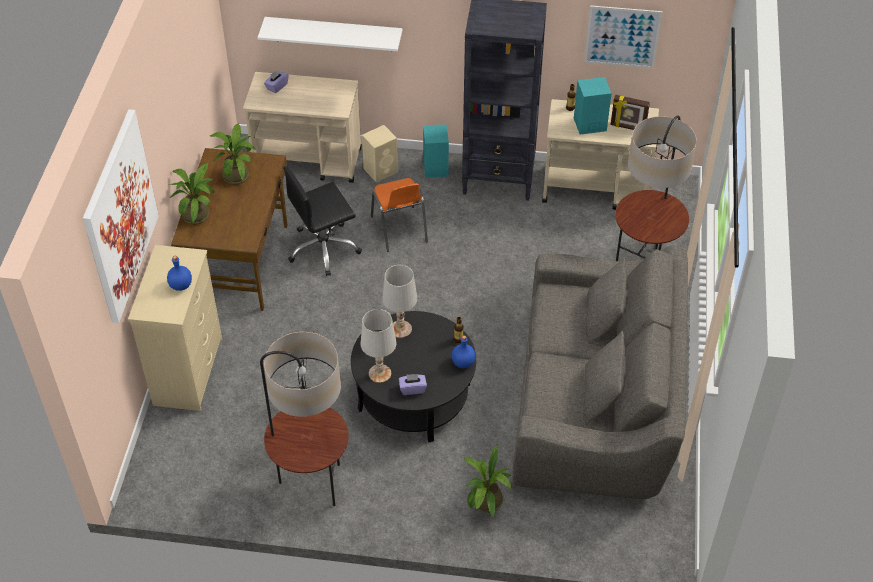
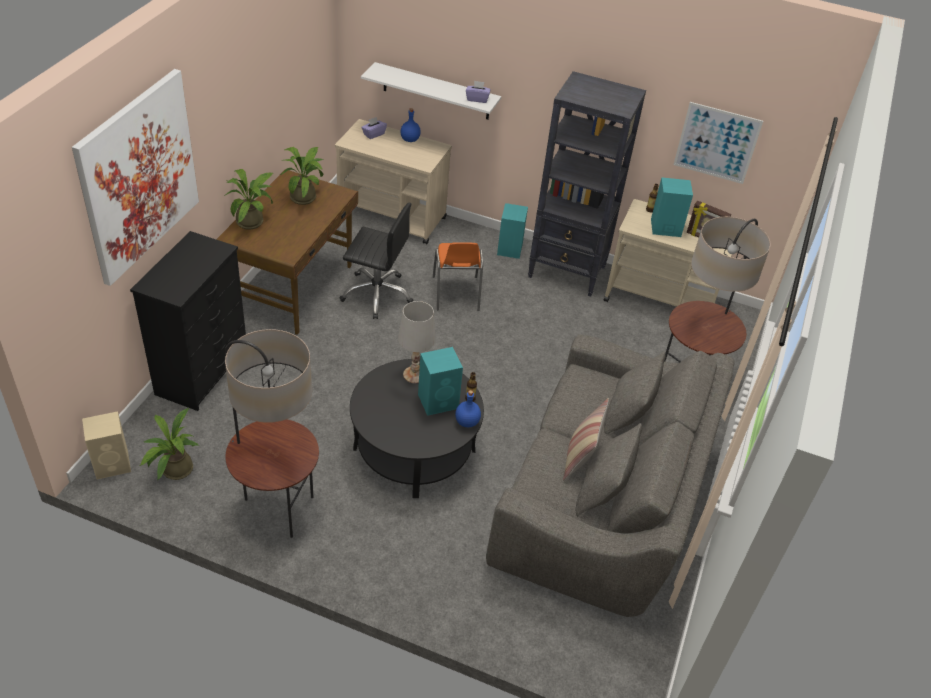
camera: 10 degrees right, 5 degrees down
(180, 286) = (196, 272): blue bottle -> blue bottle (409, 140)
(189, 371) = (203, 371): beige dresser -> black dresser
(323, 249) = (377, 294): black office chair -> black office chair turned 150 degrees counterclockwise
(379, 373) = (377, 411): white table lamp -> none
(381, 170) = (457, 239): beige speaker -> beige speaker (113, 464)
(412, 389) = (405, 435): purple tissue box -> purple tissue box (477, 99)
(431, 349) = (439, 401): none -> turquoise speaker
(485, 504) = (450, 577): potted plant -> potted plant (174, 471)
(574, 373) = (580, 459): none -> pillow

